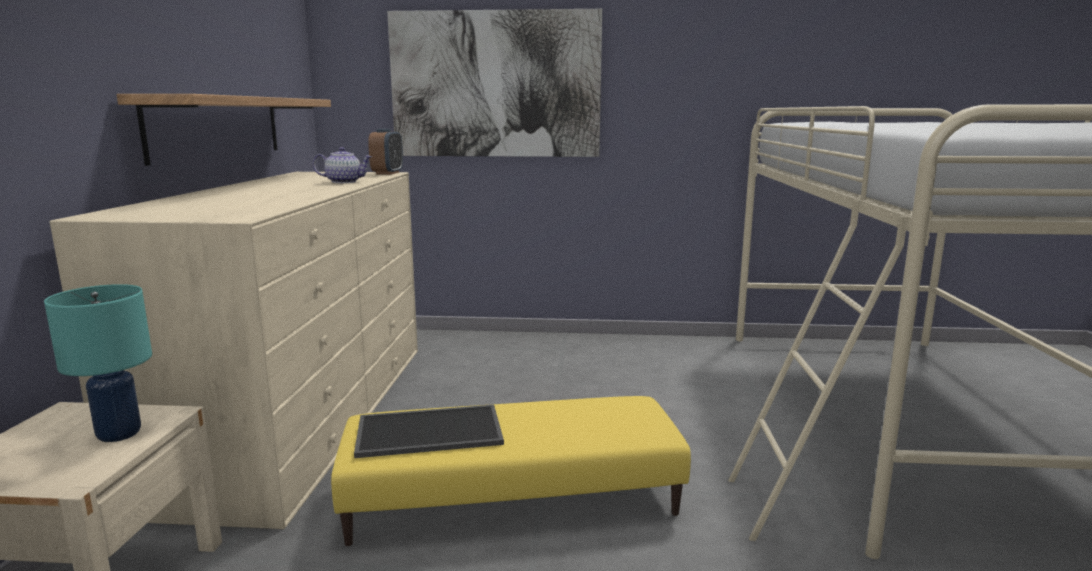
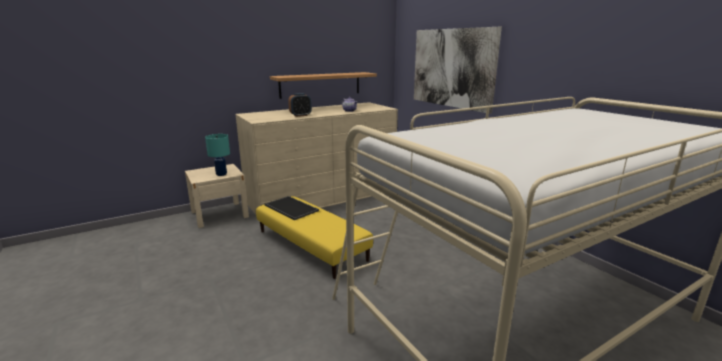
camera: 55 degrees right, 5 degrees up
(387, 173) = (386, 108): alarm clock -> alarm clock (300, 115)

